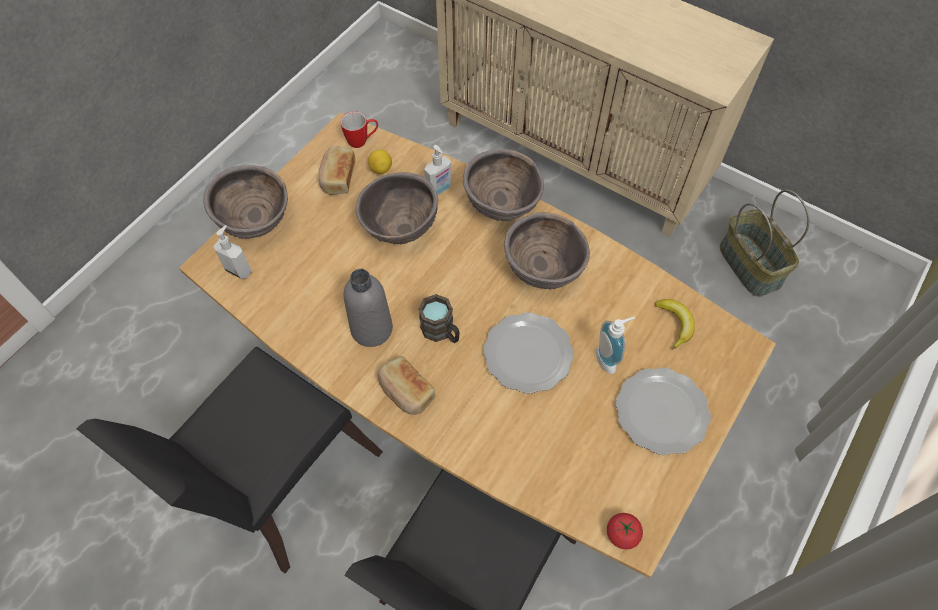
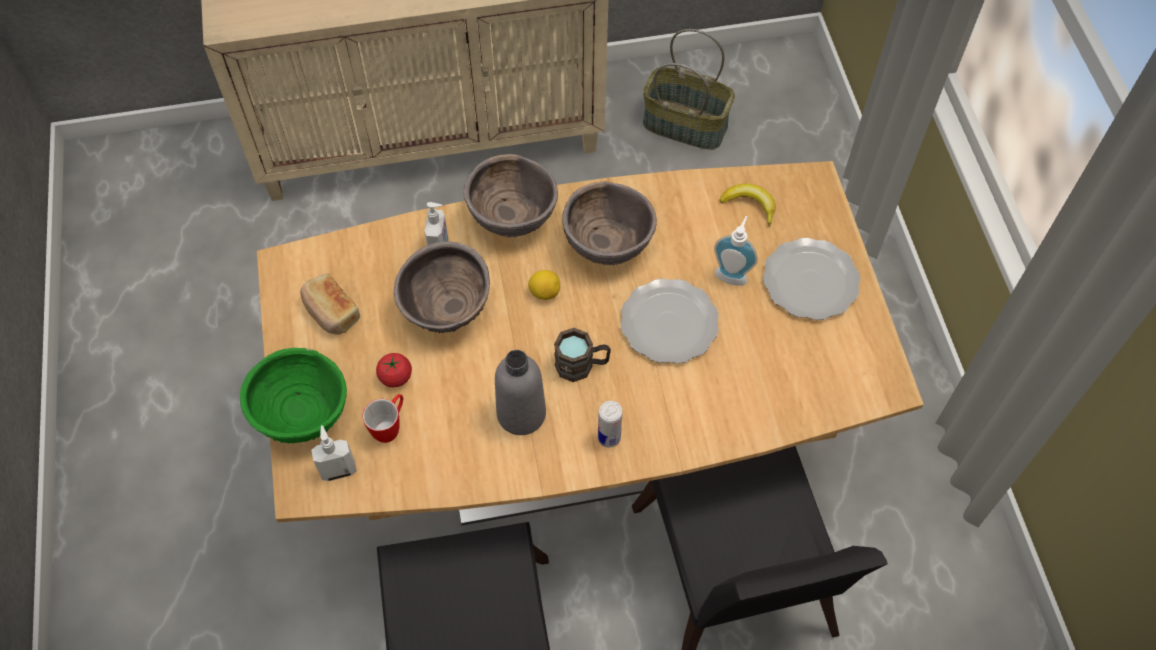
camera: 45 degrees left, 0 degrees up
(256, 224) = (304, 417): brown bowl -> green bowl
(362, 141) = (314, 260): mug -> mug (390, 427)
(381, 169) = (363, 272): lemon -> lemon (544, 292)
(406, 392) = (609, 437): bread -> can
(622, 534) = (876, 393): tomato -> tomato (395, 376)

